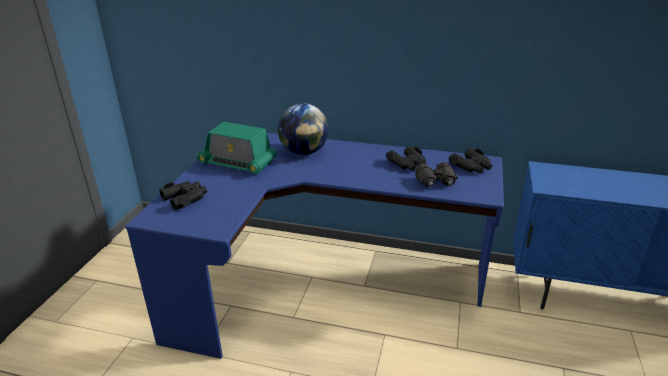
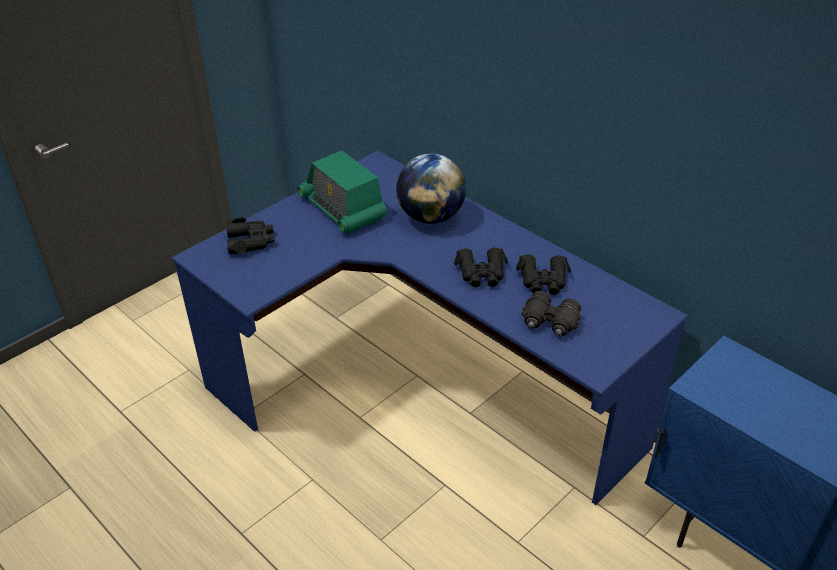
camera: 30 degrees right, 10 degrees up
(471, 166) = (626, 315): black binoculars -> black binoculars (481, 273)

